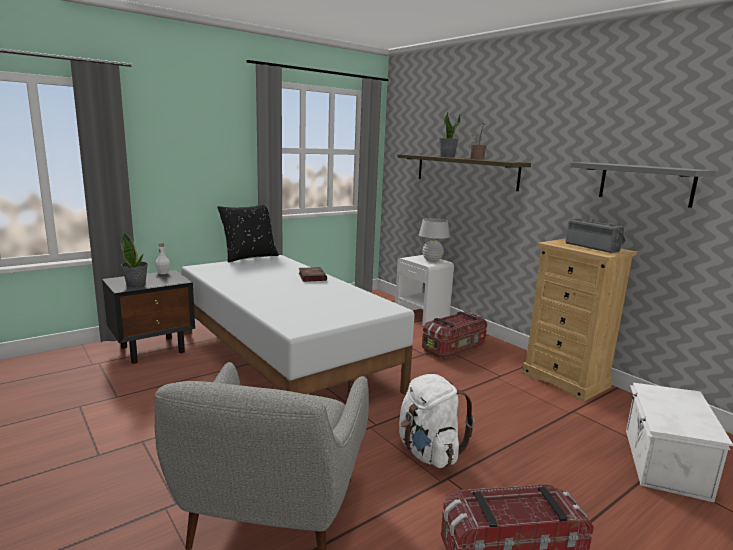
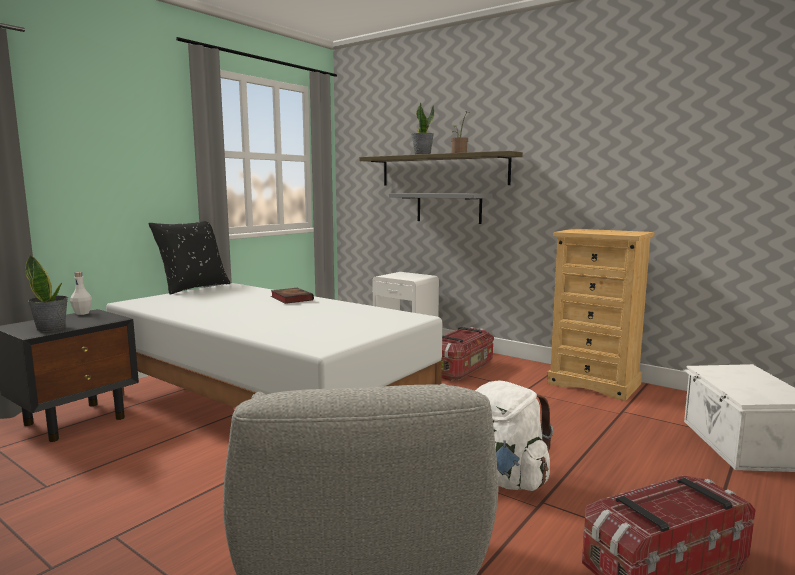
camera: 15 degrees left, 5 degrees down
(432, 260) = (413, 275): white table lamp -> none
(593, 247) = (611, 231): radio -> none
(645, 184) = (654, 160): grey shelf -> grey shelf (448, 207)

